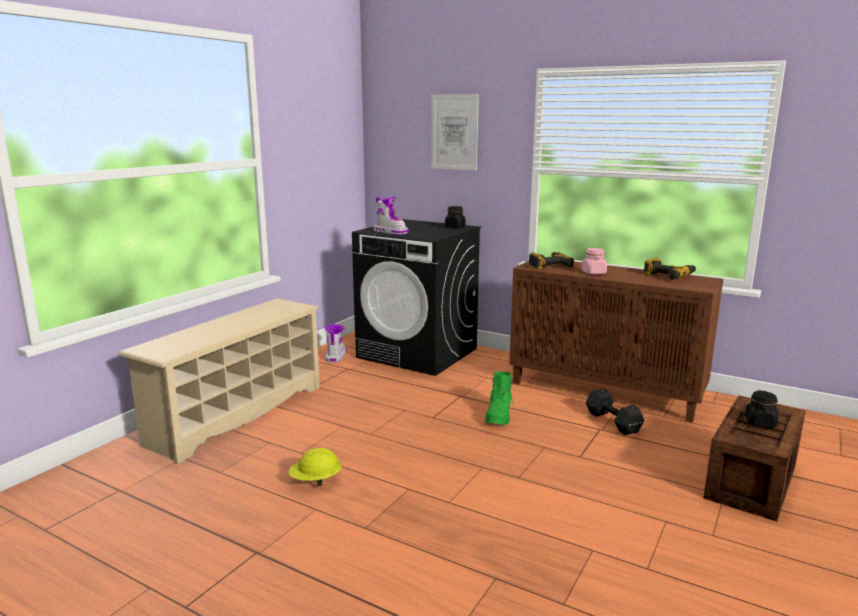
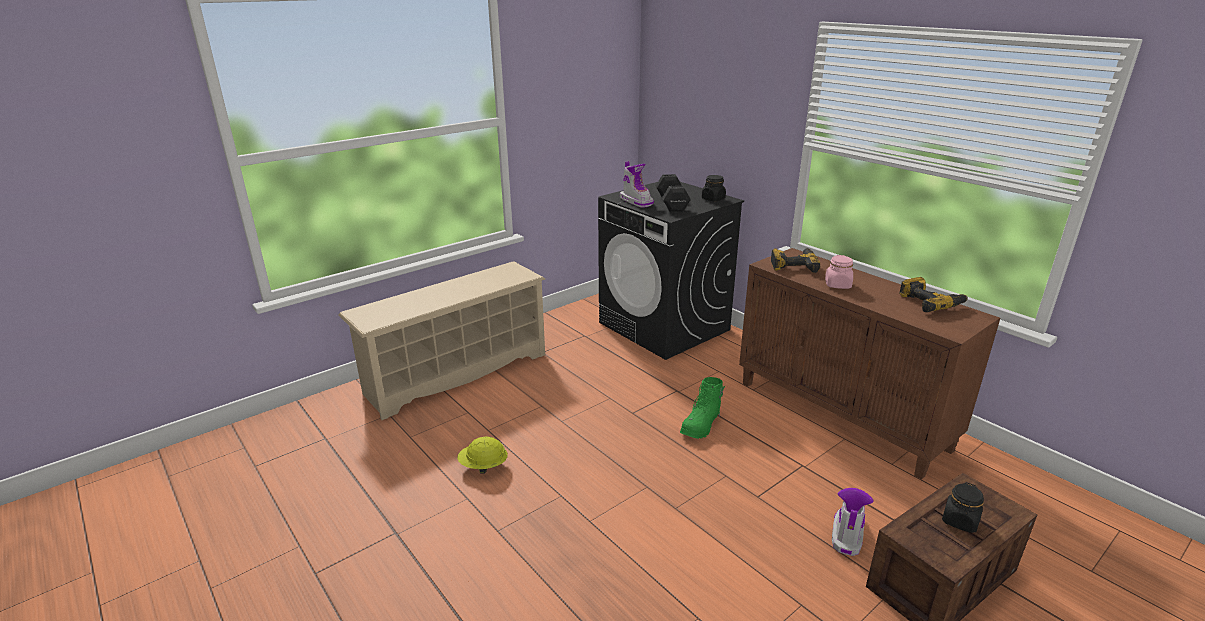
camera: 20 degrees right, 10 degrees up
(335, 356) = (581, 318): boot -> boot (847, 534)
(454, 132) = (726, 88): picture -> none
(613, 423) = (823, 460): black dumbbell -> black dumbbell (671, 204)

